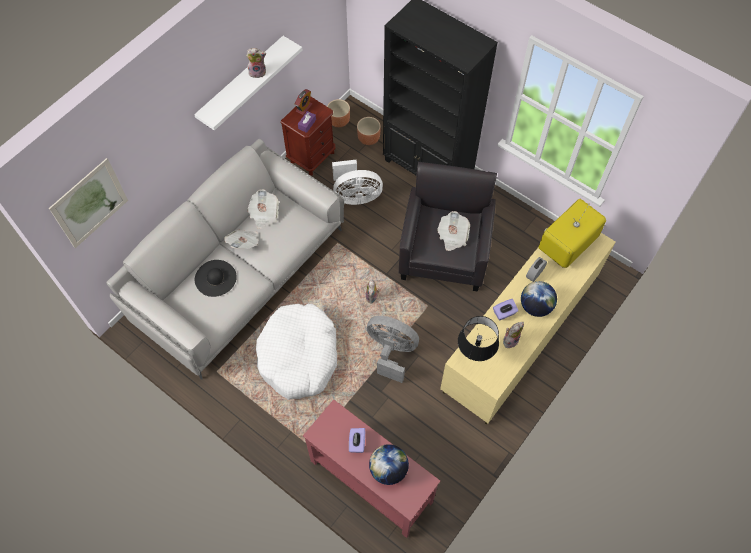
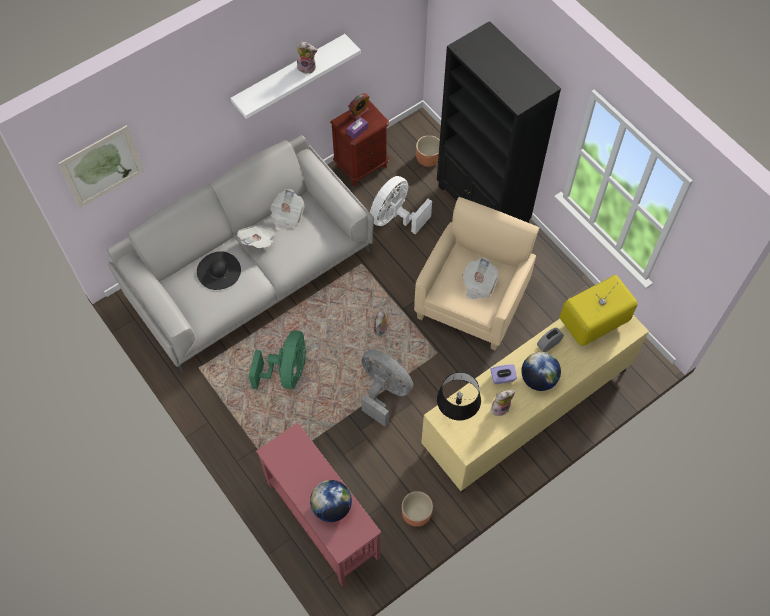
camera: 15 degrees right, 0 degrees up
(299, 356) = (286, 372): white dog bed -> green fan
(339, 121) = (402, 133): brown planter -> brown planter (416, 514)
(355, 196) = (395, 218): white fan -> white fan turned 120 degrees clockwise
(357, 443) = (308, 472): purple tissue box -> none
(444, 253) = (472, 301): black armchair -> beige armchair

